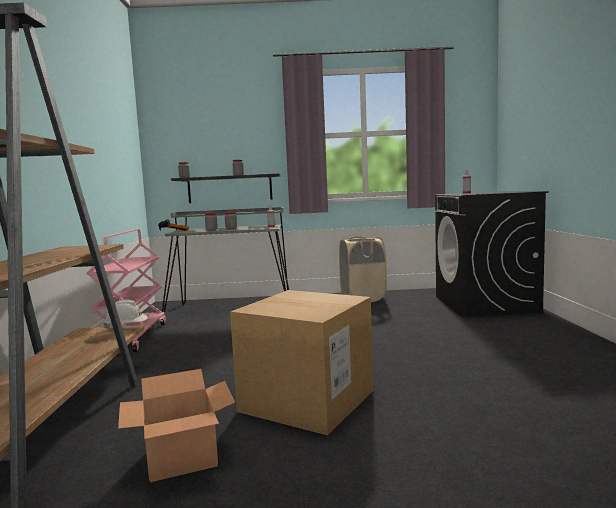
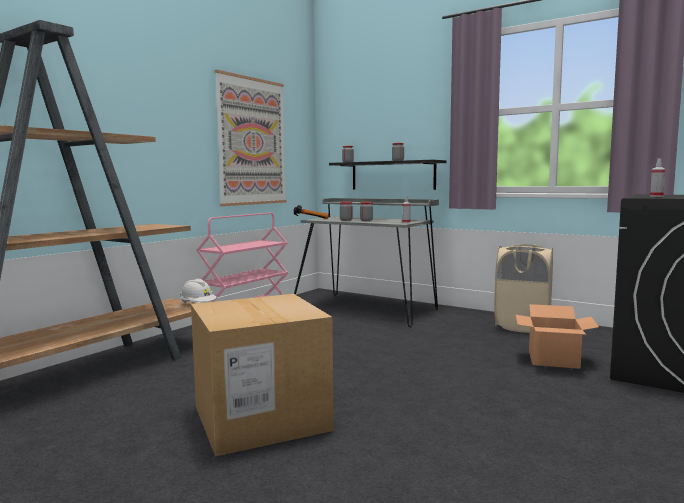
camera: 35 degrees right, 0 degrees up
(106, 157) = (252, 142): none -> picture
(182, 457) = (100, 428): cardboard box -> cardboard box (554, 359)

